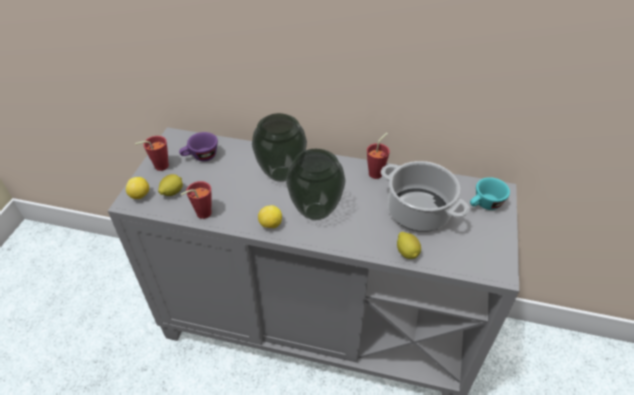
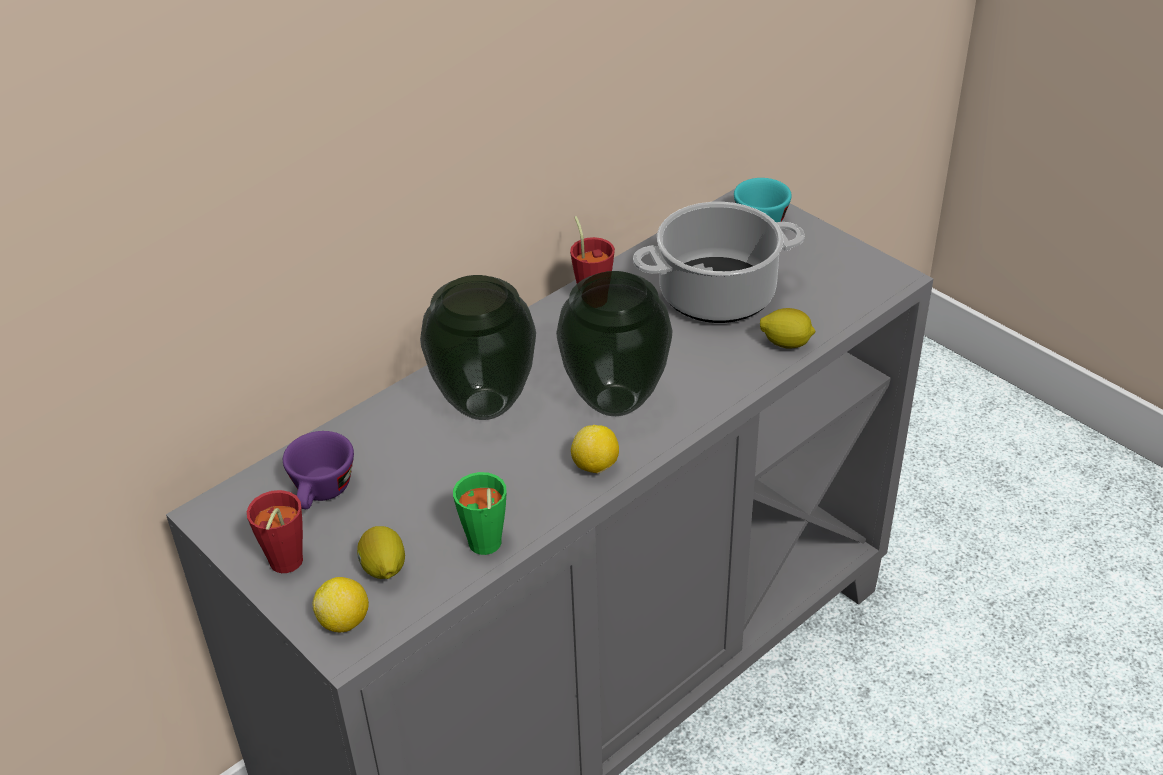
camera: 55 degrees left, 5 degrees down
(200, 214) = (485, 548): red cup -> green cup

